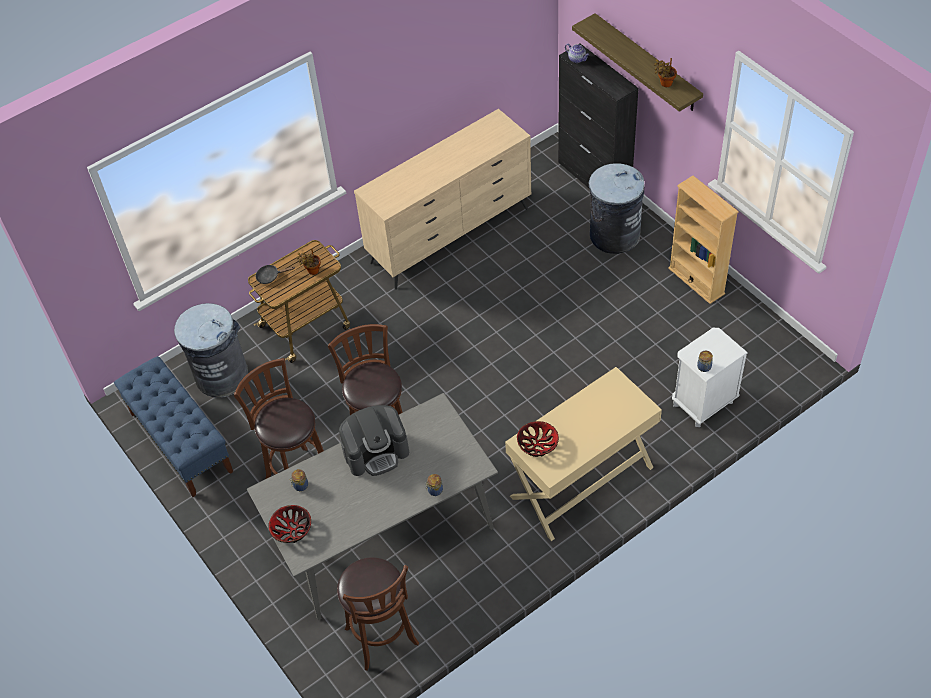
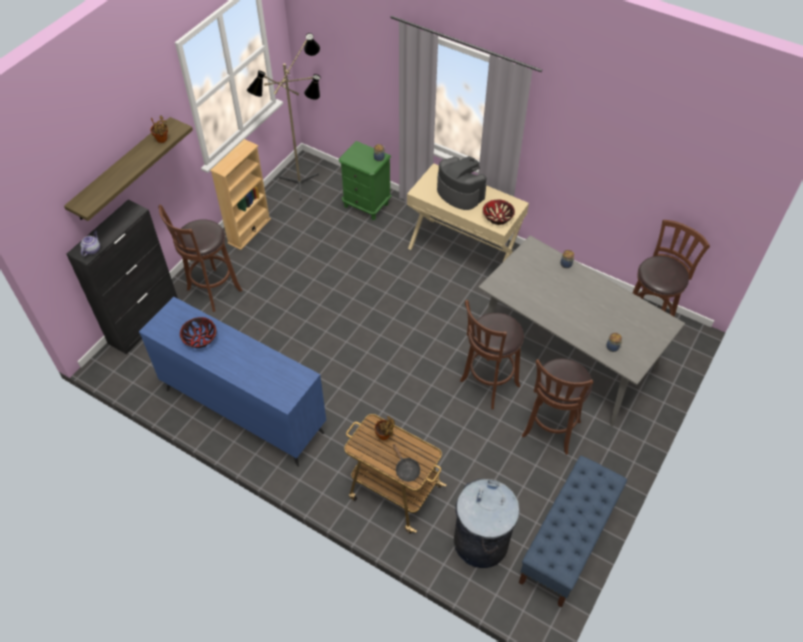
camera: 115 degrees left, 0 degrees up
(291, 530) = (652, 338): bowl -> bowl (200, 338)
(376, 451) = (554, 310): coffee machine -> coffee machine (460, 193)
(451, 236) = (243, 410): beige dresser -> blue dresser
(614, 235) = (212, 291): grey trash can -> brown stool
(703, 403) = (366, 205): white nightstand -> green nightstand
(759, 346) = (302, 186): none -> floor lamp

